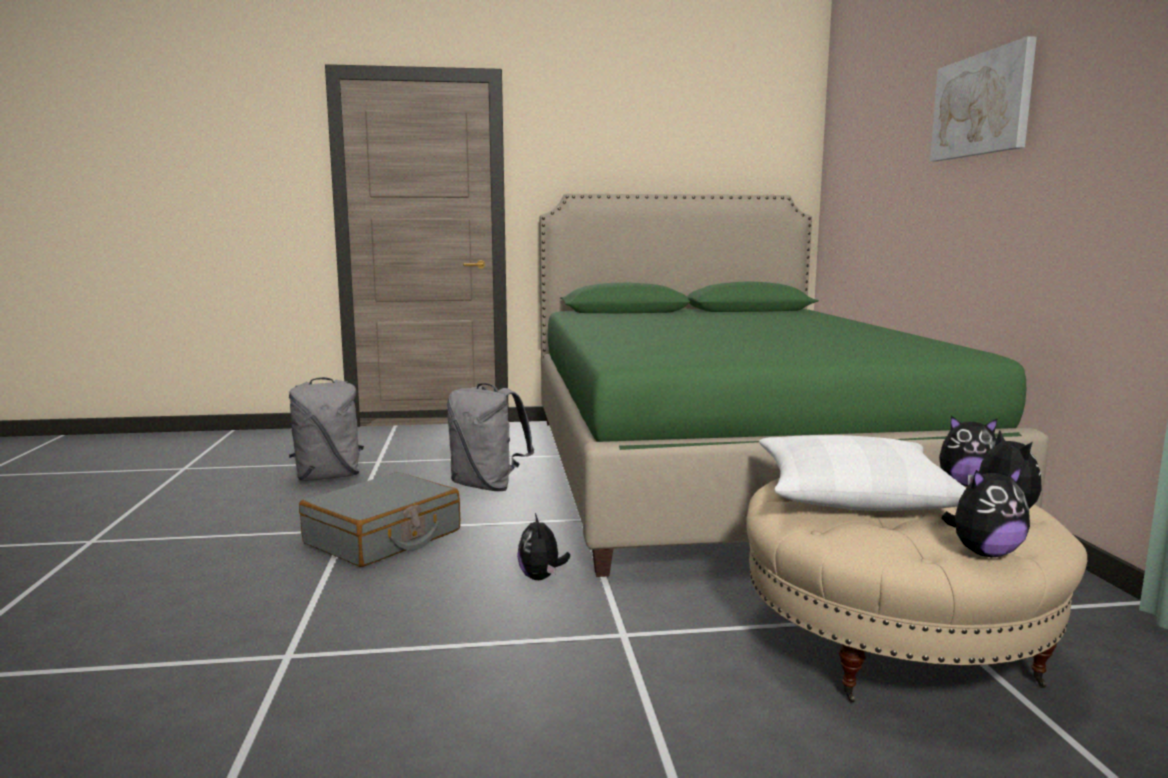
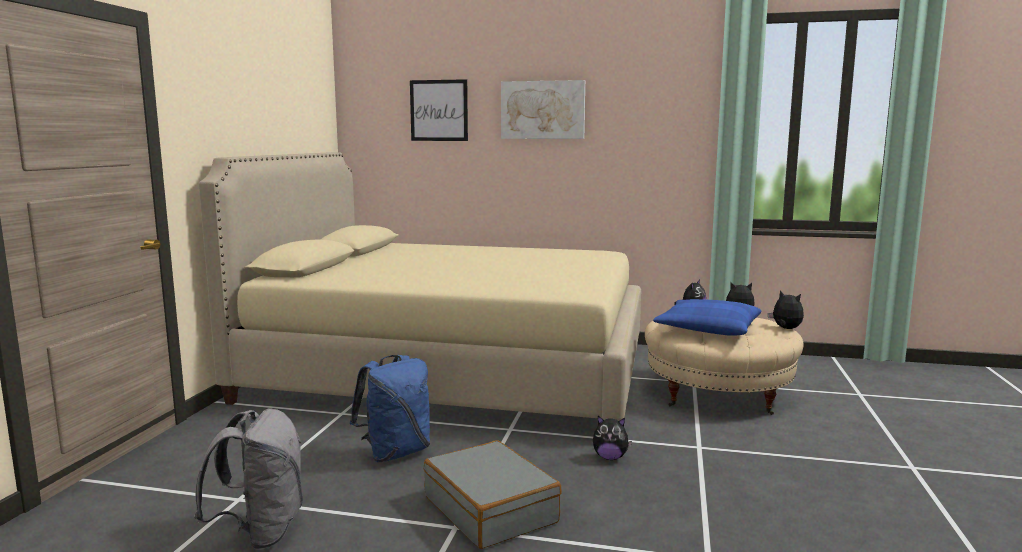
camera: 70 degrees left, 0 degrees up
(487, 486) = (395, 452): grey backpack -> blue backpack
(723, 472) = (452, 373): green bed -> beige bed
(853, 493) = (707, 329): white pillow -> blue pillow
(888, 128) = (439, 110): none -> picture
(984, 553) = (785, 329): plush toy -> plush toy turned 45 degrees counterclockwise

